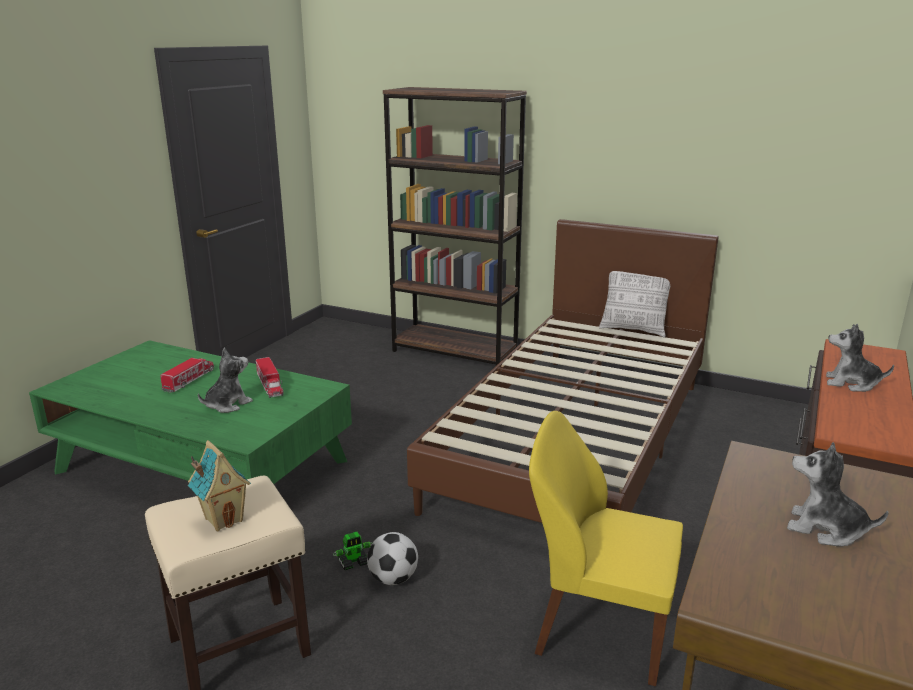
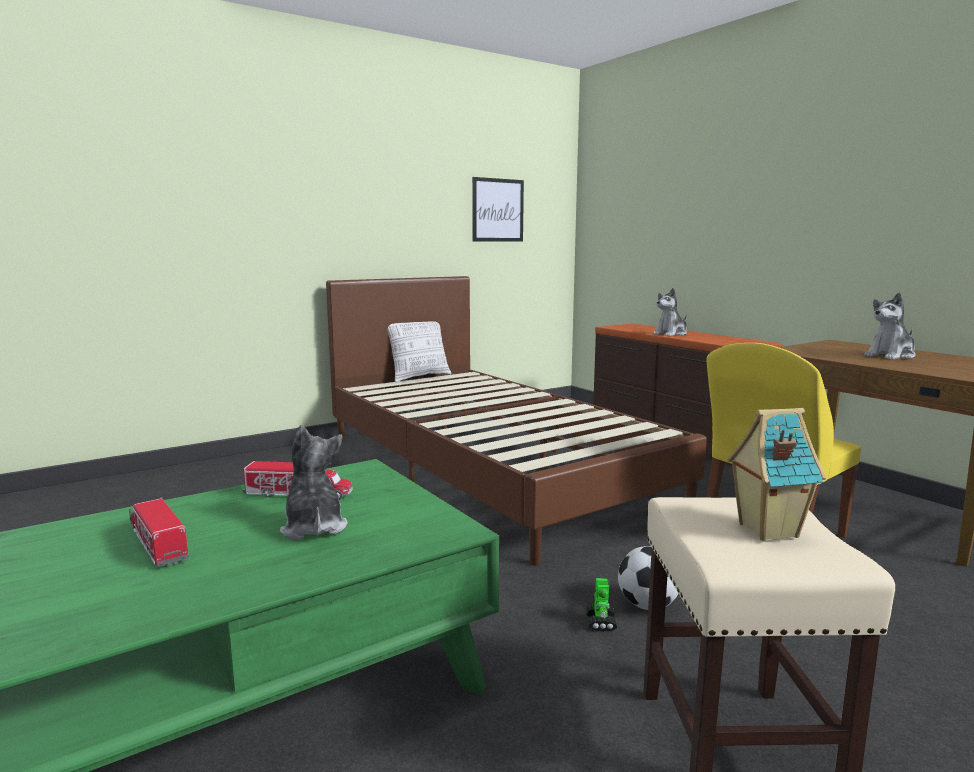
camera: 60 degrees left, 10 degrees down
(455, 353) = (230, 467): brown bookcase -> none
(786, 161) = (497, 210): none -> picture

